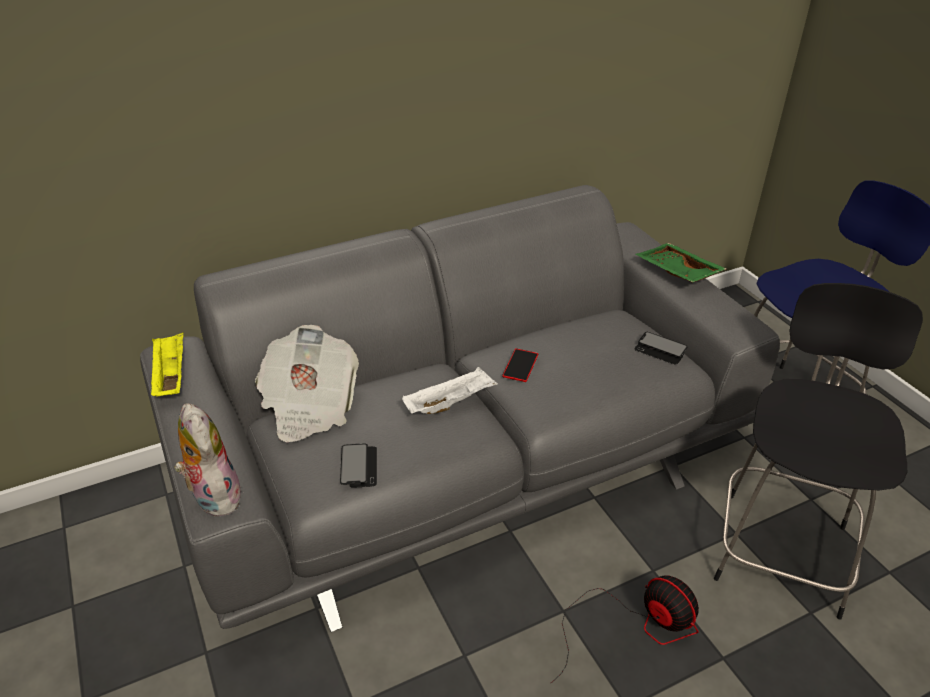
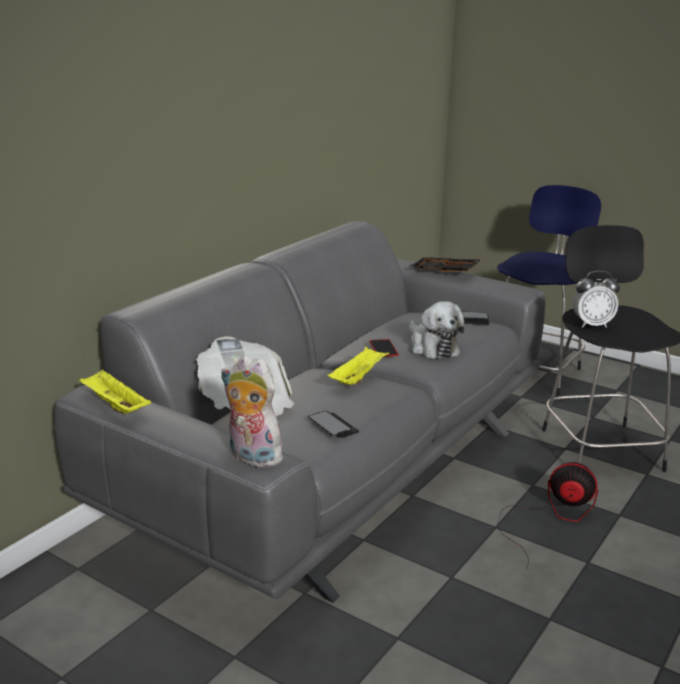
camera: 30 degrees left, 15 degrees down
(450, 403) = (358, 377): white tray -> yellow tray
(573, 381) = (432, 347): none -> plush toy
(676, 272) = (444, 272): green tray -> black tray
(789, 415) = (592, 325): none -> alarm clock

